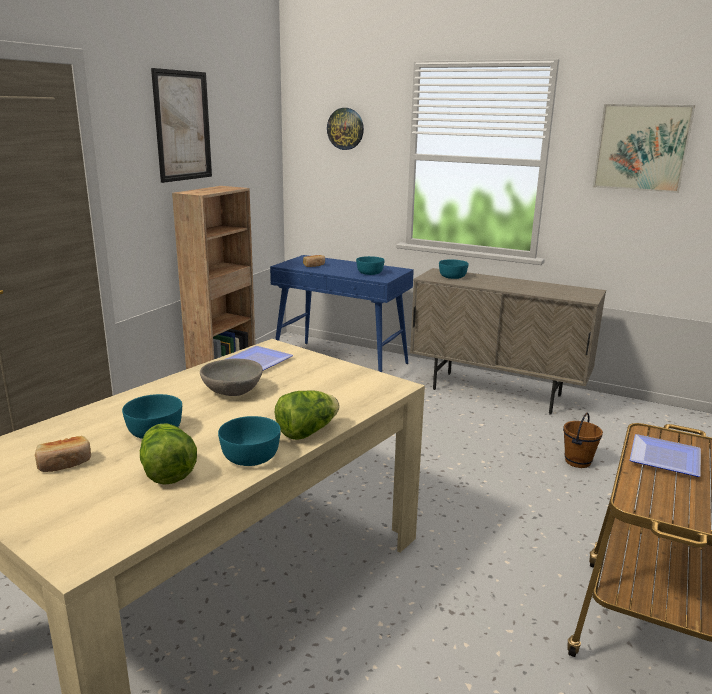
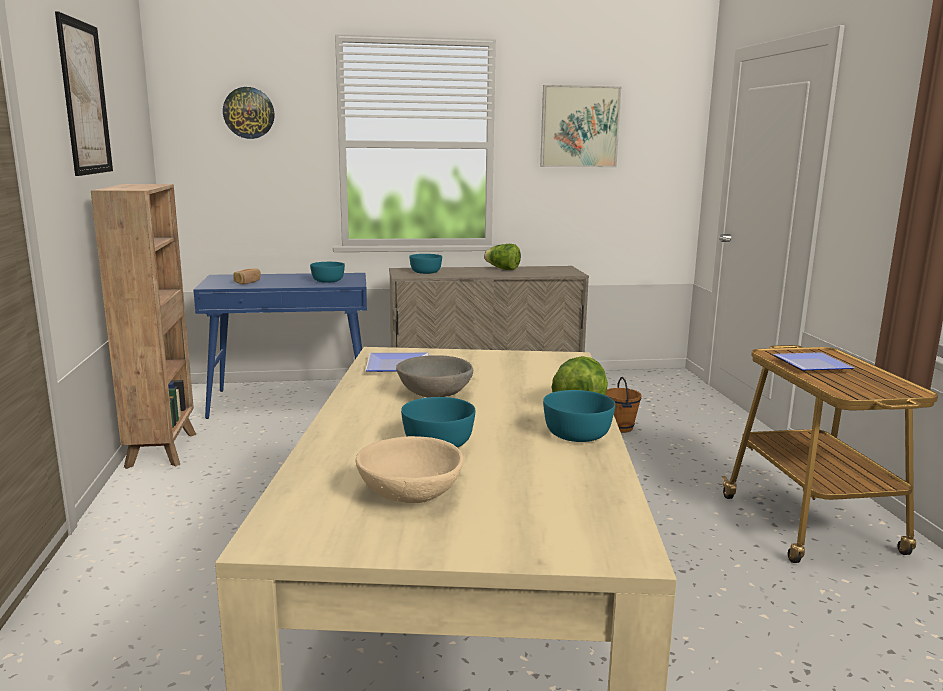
camera: 35 degrees left, 5 degrees down
(64, 463) = (411, 495): bread -> beige bowl
(167, 472) = (534, 467): lettuce -> lettuce (502, 269)

